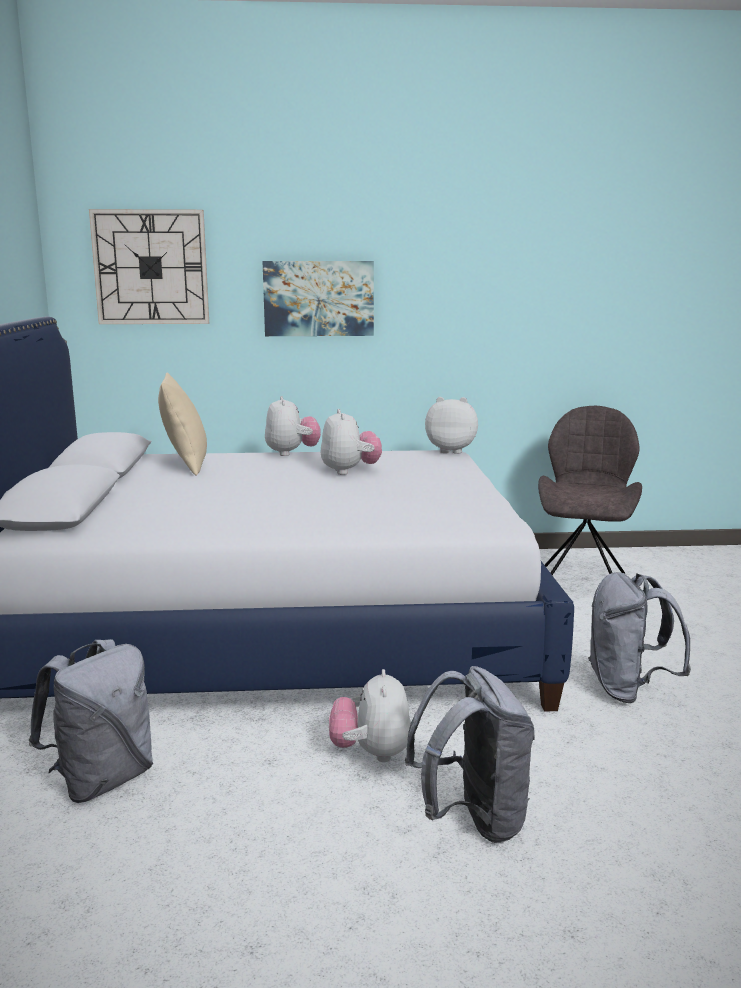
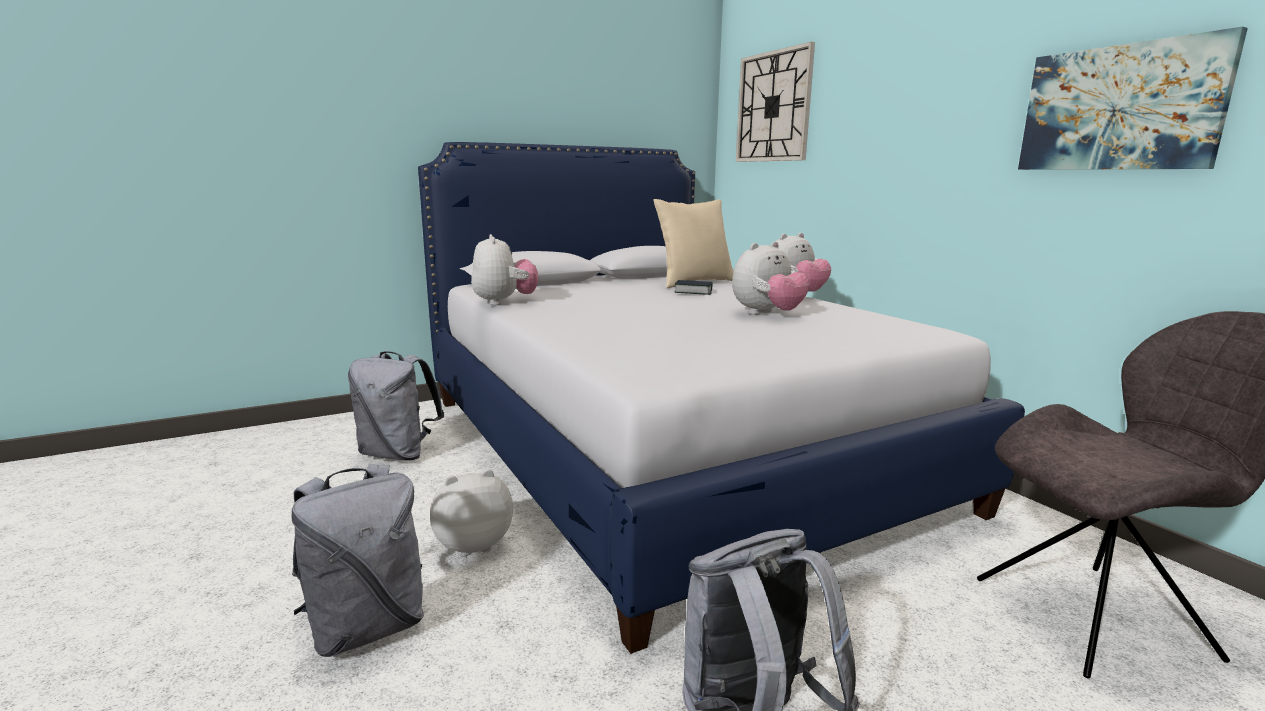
camera: 65 degrees right, 0 degrees up
(230, 472) = (693, 292): none -> book
(318, 298) = (899, 128): picture -> picture (1120, 108)
(451, 450) = (953, 332): plush toy -> plush toy (504, 302)

